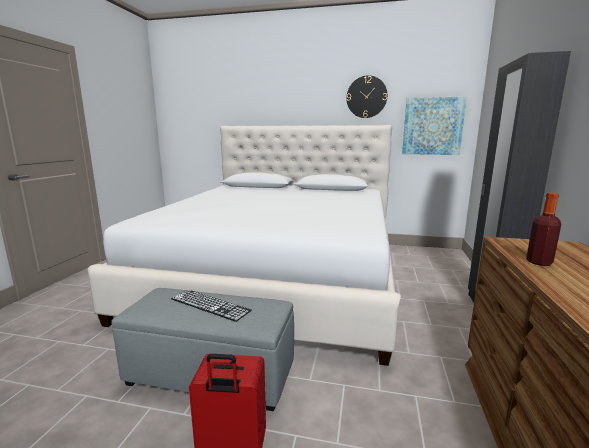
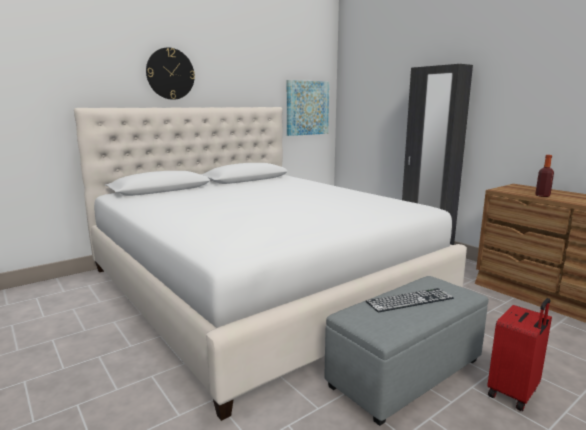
camera: 50 degrees left, 0 degrees up
(366, 97) = (253, 76): wall clock -> wall clock (170, 74)

